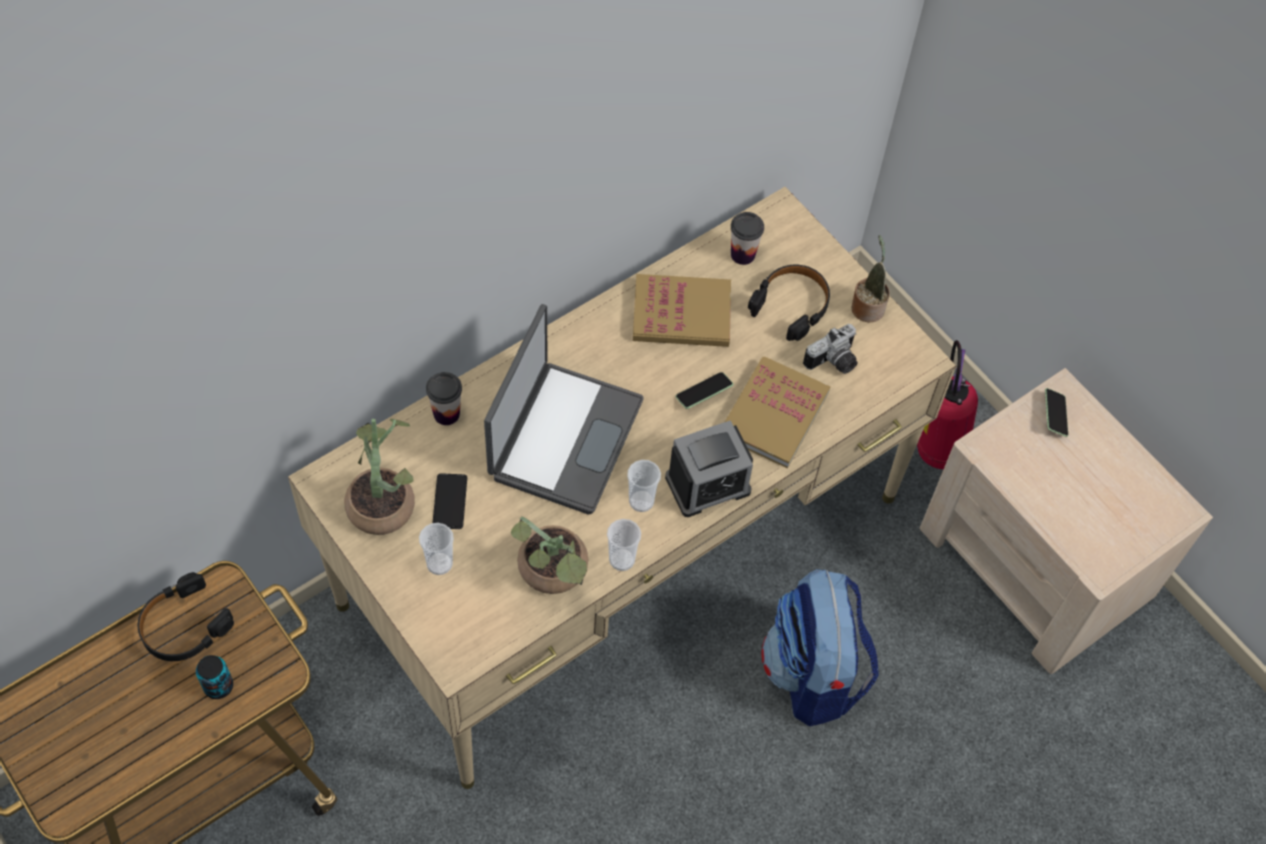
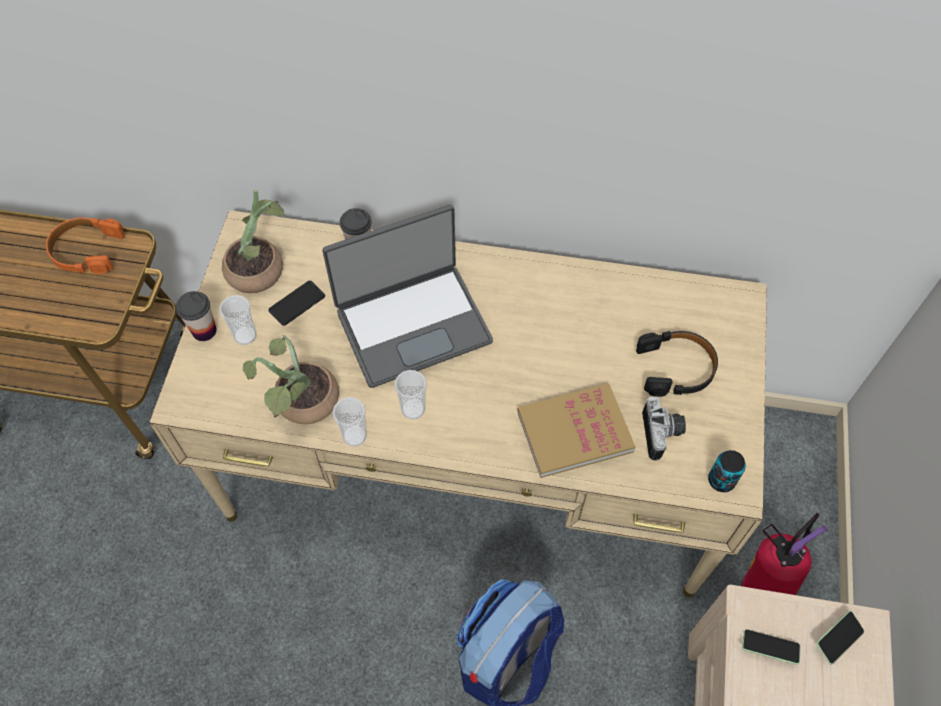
camera: 50 degrees right, 0 degrees up
(183, 626) = (86, 251): black headphones -> orange headphones
(218, 686) = (62, 301): can -> can (721, 480)
(681, 314) = (587, 310): book -> none
(703, 394) = (539, 375): phone -> phone (769, 648)
(708, 484) = (471, 438): alarm clock -> none
(742, 254) = (679, 305): cup -> cup (204, 330)
(834, 362) = (663, 434): camera -> camera turned 105 degrees counterclockwise
(867, 306) = (736, 416): potted plant -> none

